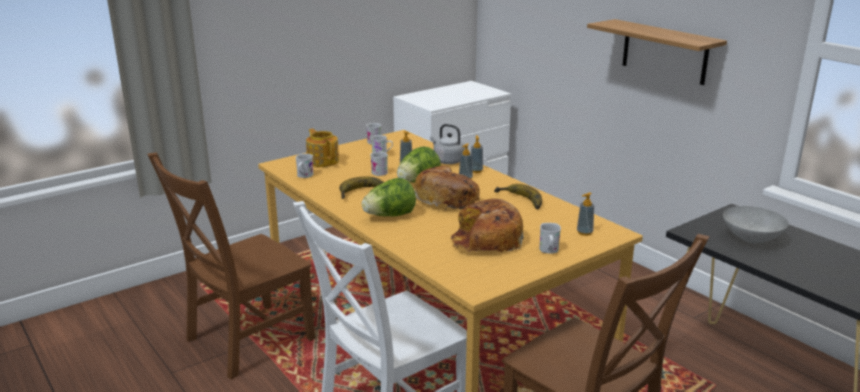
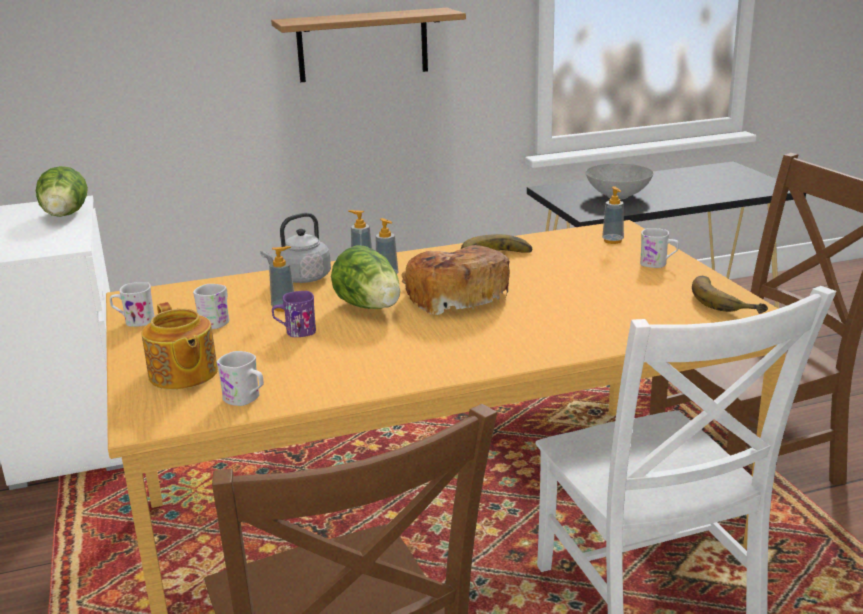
camera: 70 degrees left, 0 degrees up
(323, 161) = (183, 374): teapot -> teapot turned 105 degrees counterclockwise
(363, 192) = (379, 352): banana -> banana (727, 300)
(378, 172) = (295, 332): white mug -> purple mug
(390, 216) = (495, 341): lettuce -> lettuce (65, 216)
(485, 240) = (613, 291): bread -> none

